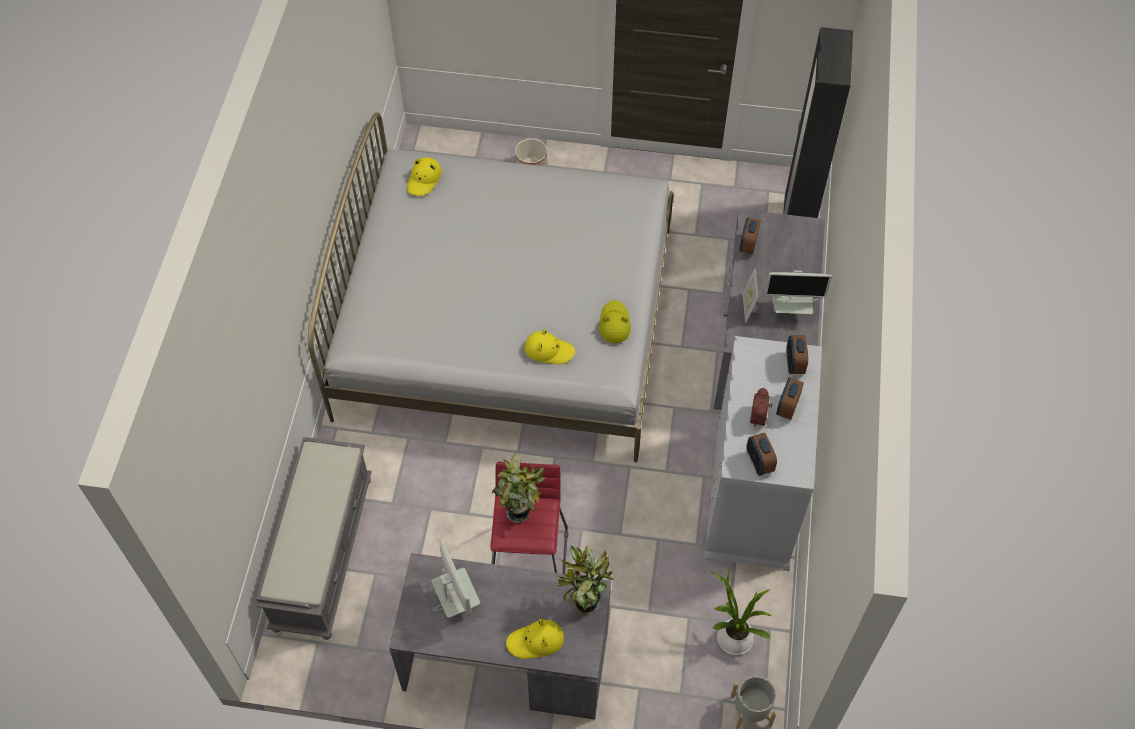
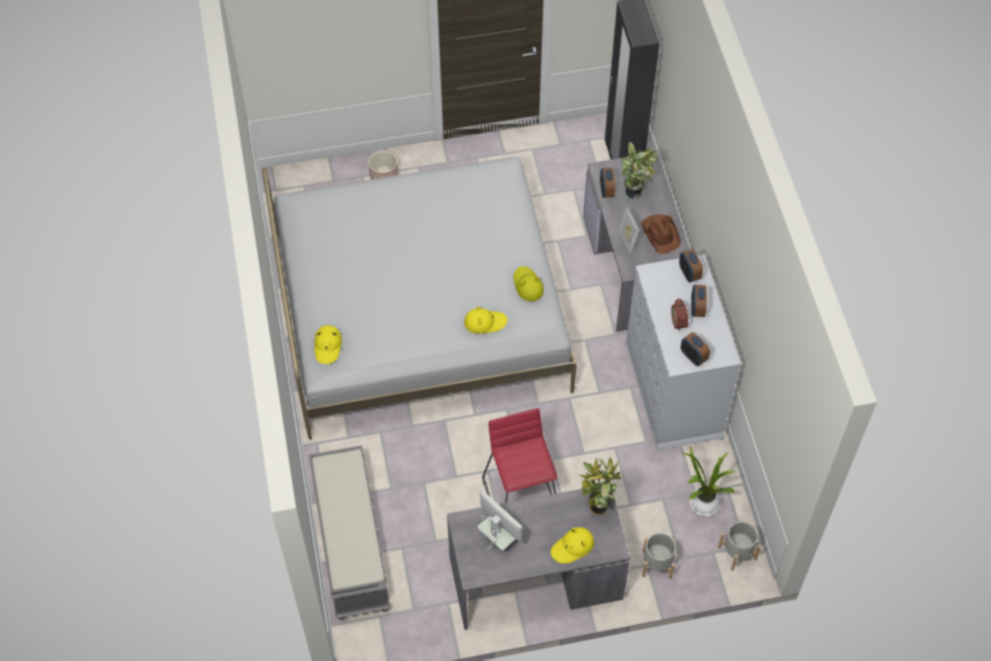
camera: 20 degrees left, 0 degrees up
(424, 179) = (320, 213): yellow hat -> yellow hat (328, 346)
(521, 513) = (518, 456): potted plant -> potted plant (635, 192)
(651, 691) = (657, 564): none -> grey planter
(790, 311) = (661, 234): monitor -> brown hat

